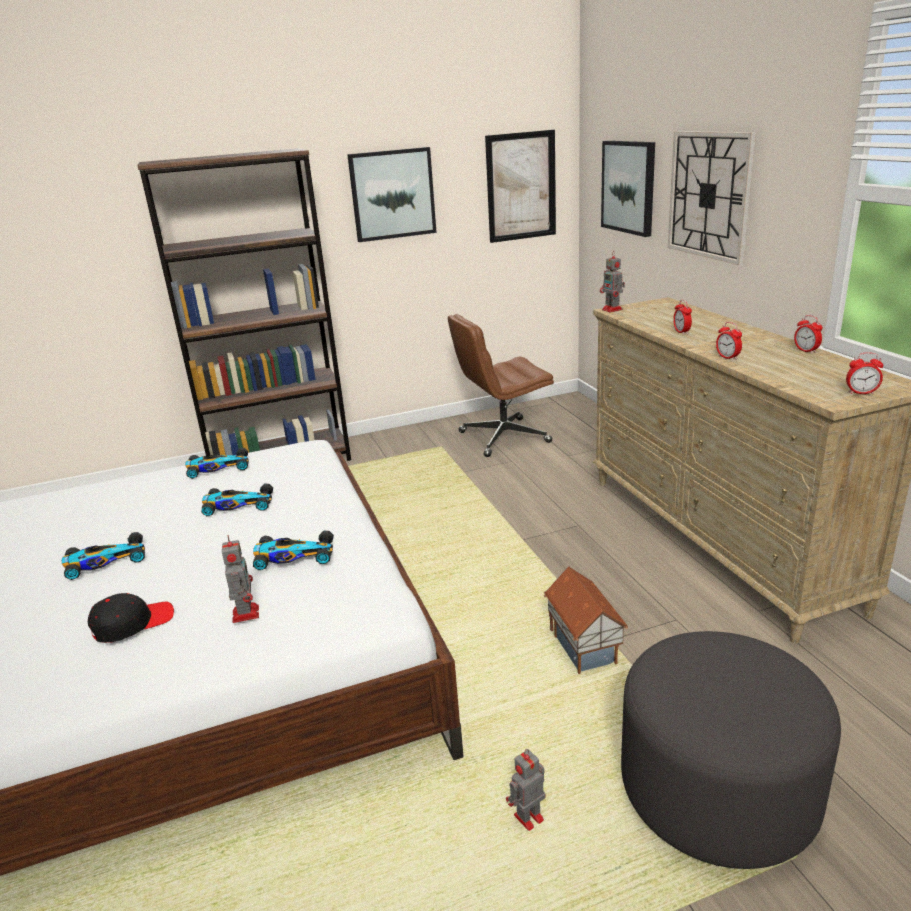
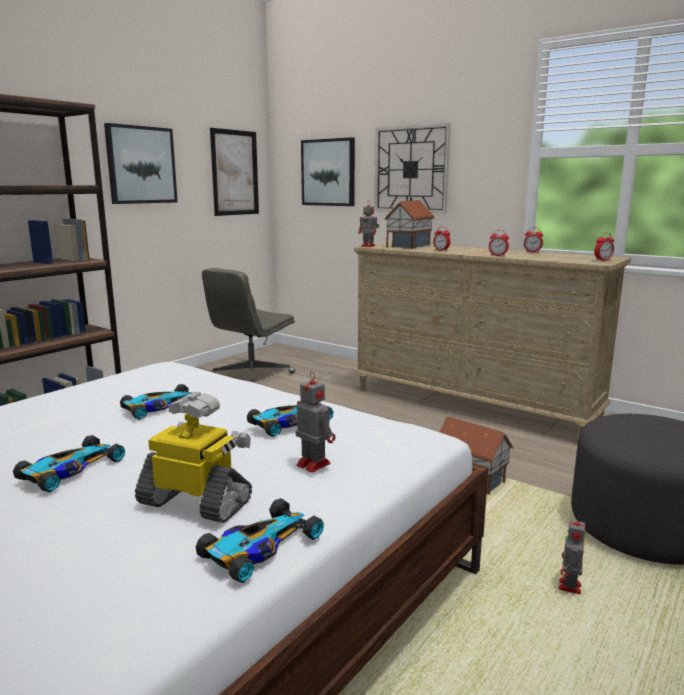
camera: 35 degrees left, 10 degrees down
(133, 623) = (197, 502): black cap -> toy robot
(217, 468) = (87, 389): toy car -> toy car (259, 548)
(503, 437) = (251, 376): brown office chair -> grey office chair
(663, 314) = (408, 246): none -> toy house

